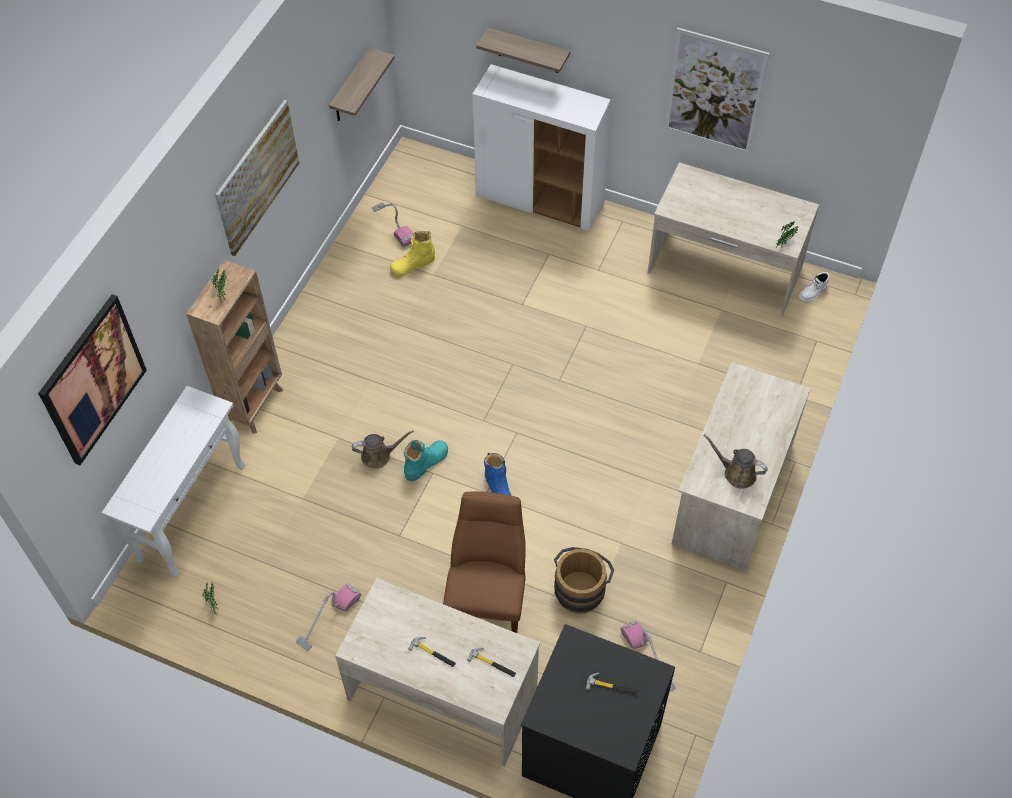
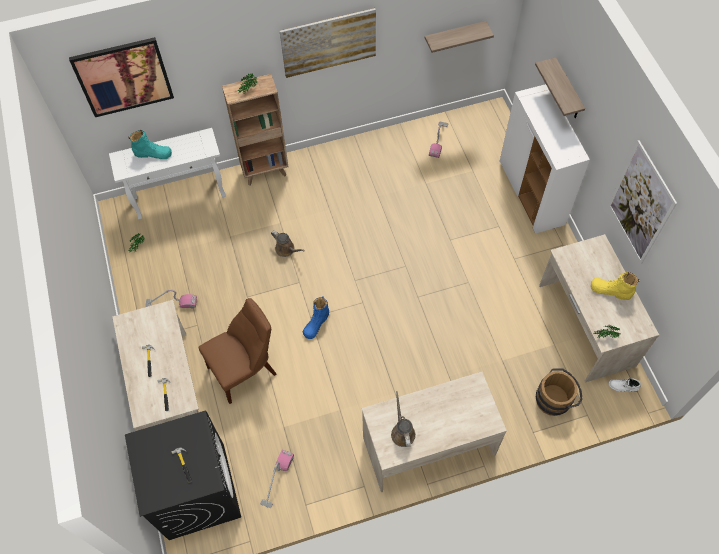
camera: 50 degrees right, 5 degrees up
(413, 264) = (422, 169): yellow boot -> yellow boot (611, 290)
(426, 463) = (302, 274): turquoise boot -> turquoise boot (153, 153)
(581, 588) = (292, 410): brown bucket -> brown bucket (555, 399)

